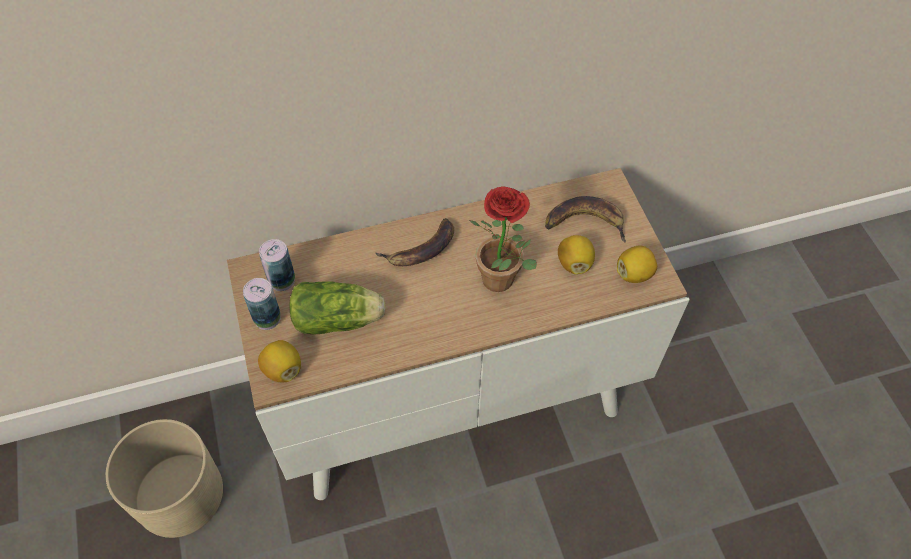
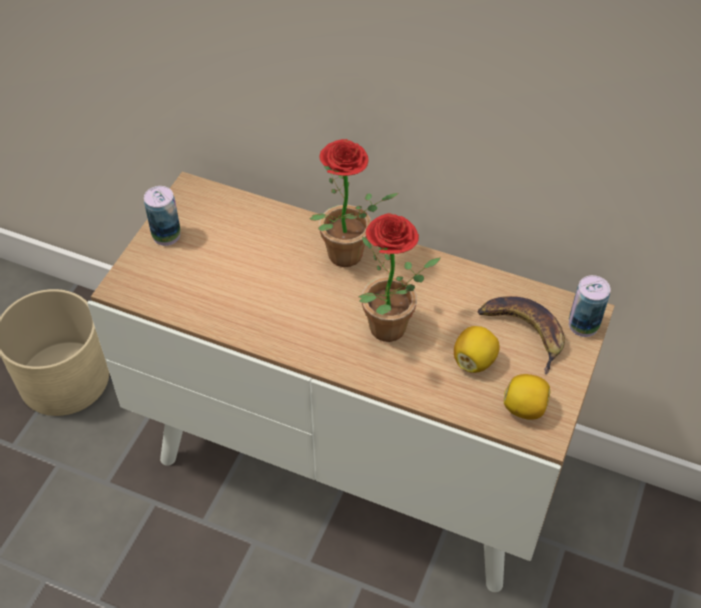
camera: 40 degrees right, 5 degrees down
(282, 280) = (207, 213): can -> can (583, 325)
(282, 369) = (138, 282): lemon -> none
(340, 320) = (220, 273): lettuce -> none
(421, 249) = (345, 260): banana -> potted plant

